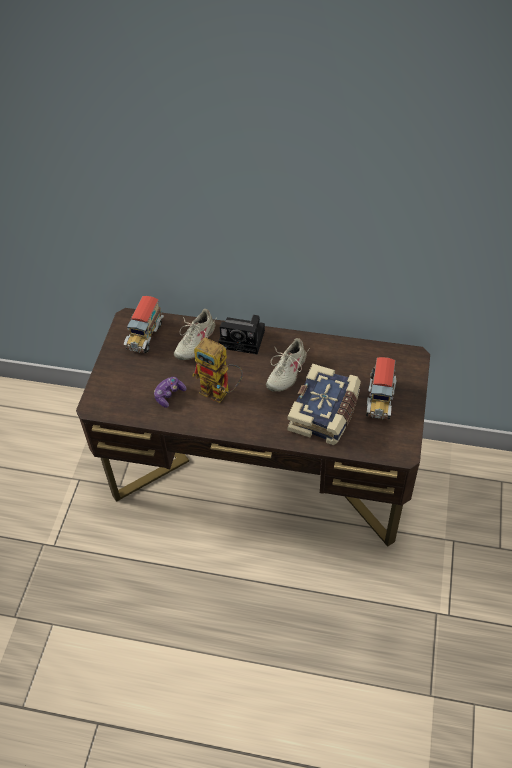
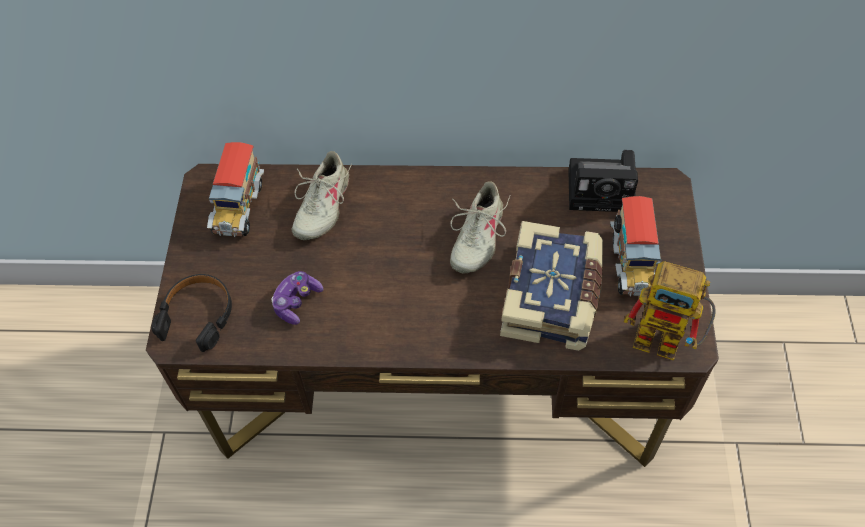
camera: 10 degrees left, 5 degrees up
(109, 395) = (198, 315): none -> black headphones
(221, 392) = (379, 285): toy robot -> toy robot (668, 340)
(244, 339) = (399, 191): camera -> camera (603, 189)

